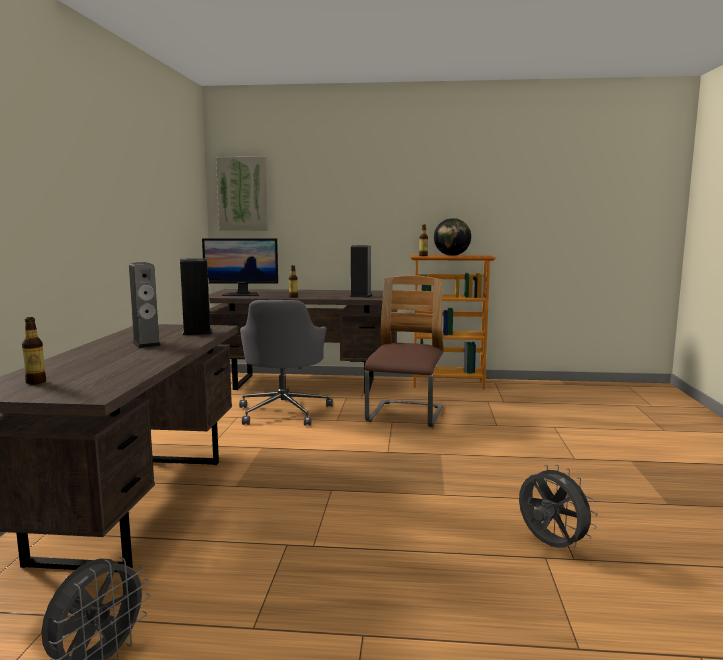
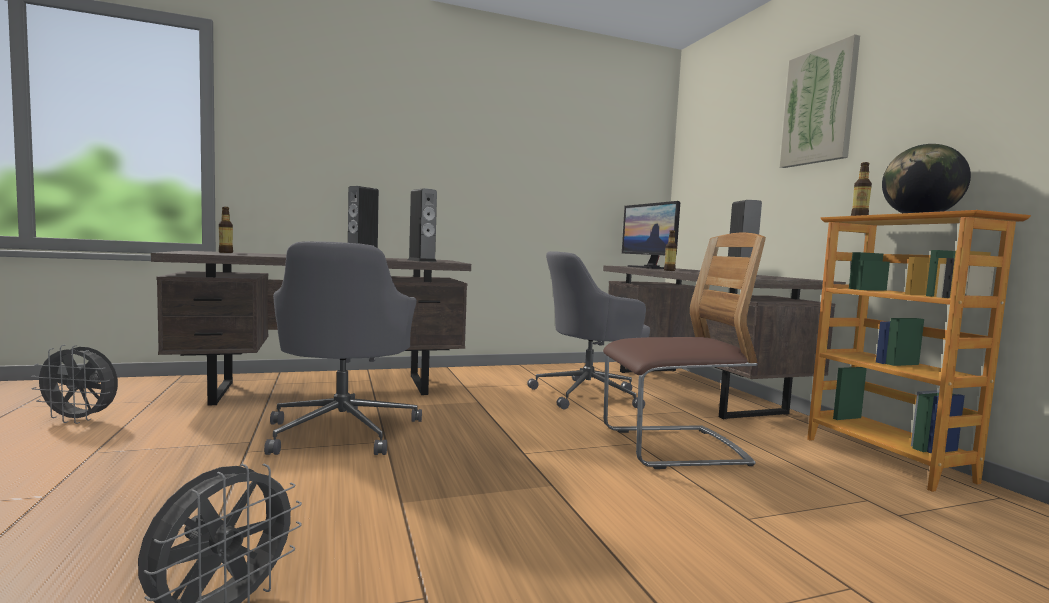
camera: 65 degrees right, 5 degrees down
(243, 194) = (697, 159): picture -> picture (819, 106)
(291, 503) = (343, 430): none -> grey office chair

